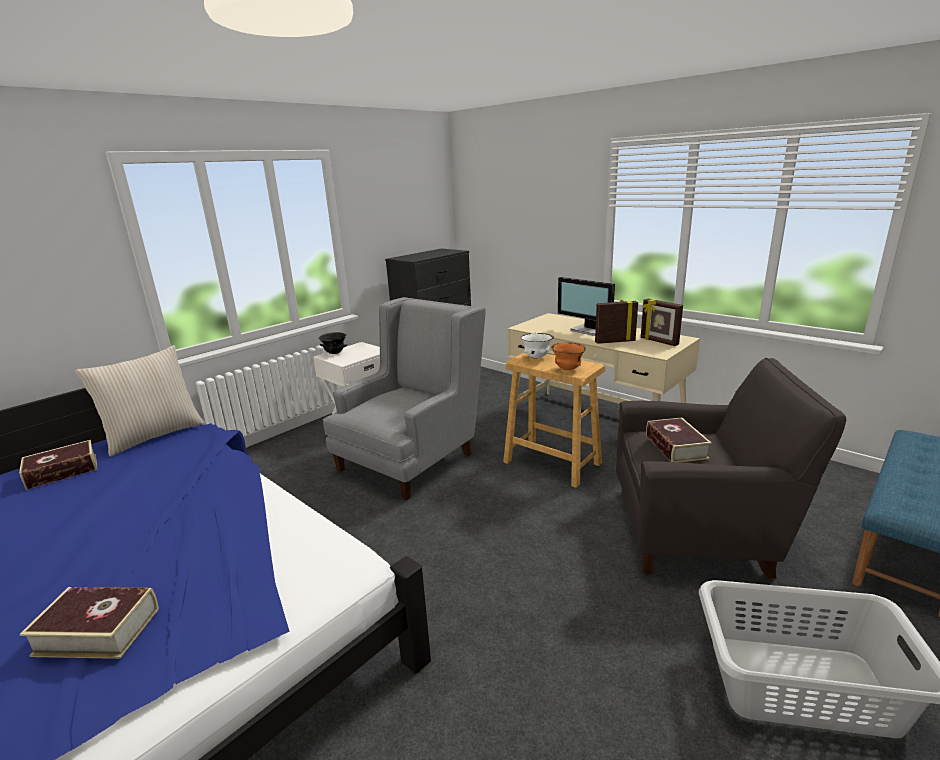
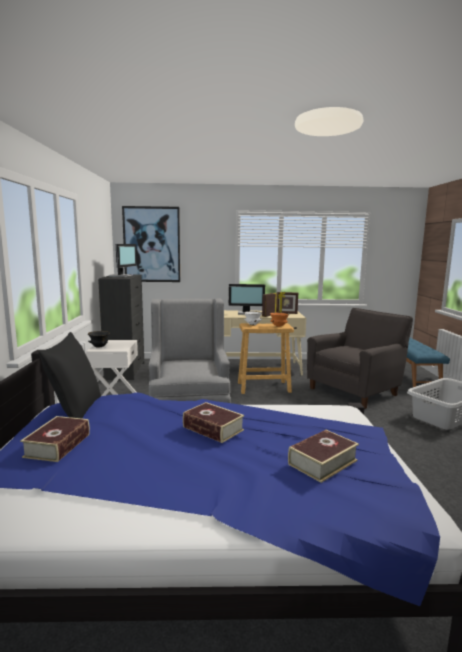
camera: 45 degrees left, 10 degrees down
(154, 435) = (75, 411): beige pillow -> black pillow
(431, 253) = (121, 275): none -> monitor
(493, 204) = (152, 244): none -> picture
(676, 447) = (349, 349): book -> book (213, 428)

